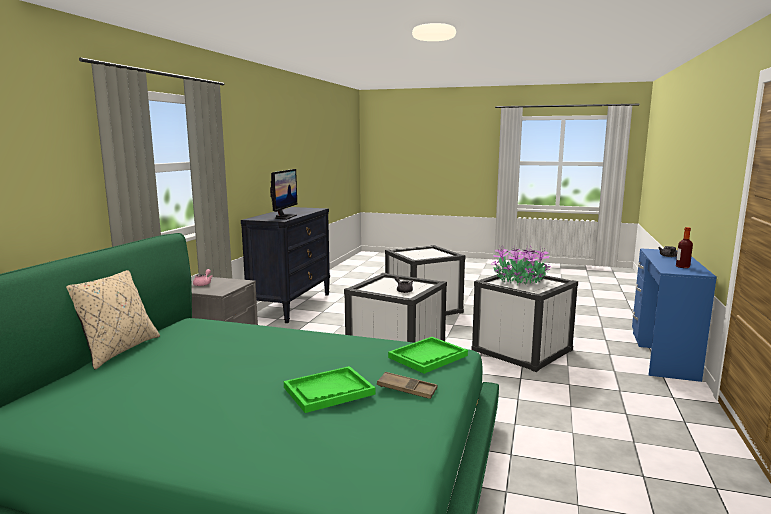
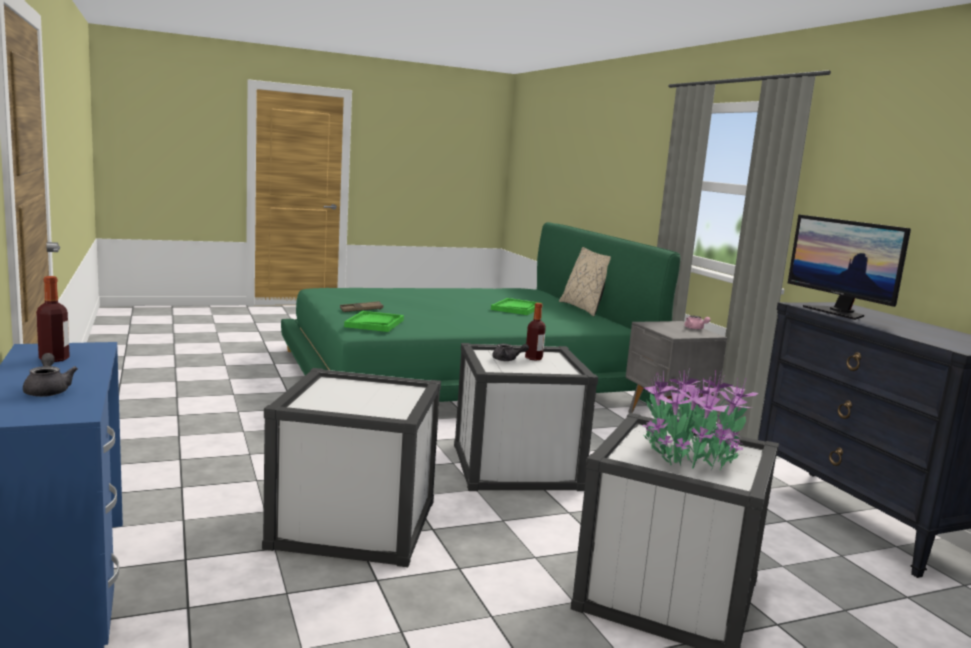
camera: 140 degrees right, 0 degrees up
(328, 391) = (403, 302): green tray -> green tray (516, 308)
(383, 289) = (533, 358): none -> bottle
(521, 282) = (371, 401): potted plant -> potted plant (690, 453)

